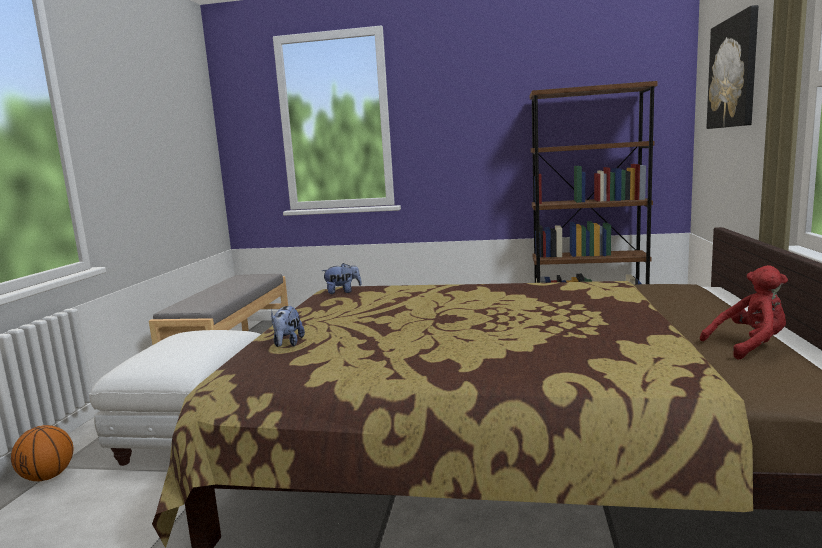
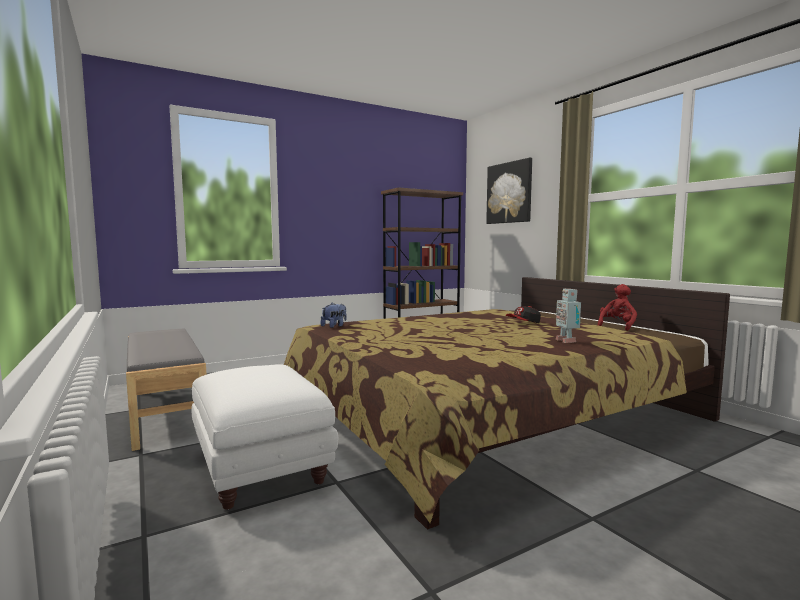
camera: 40 degrees left, 5 degrees down
(47, 477) = (151, 547): basketball -> none
(287, 344) = (405, 352): plush toy -> none
(520, 364) = (566, 341): none -> toy robot
(567, 317) = (523, 323): none -> cap

